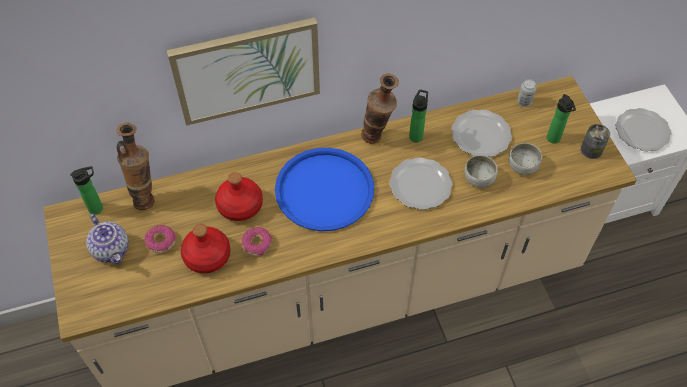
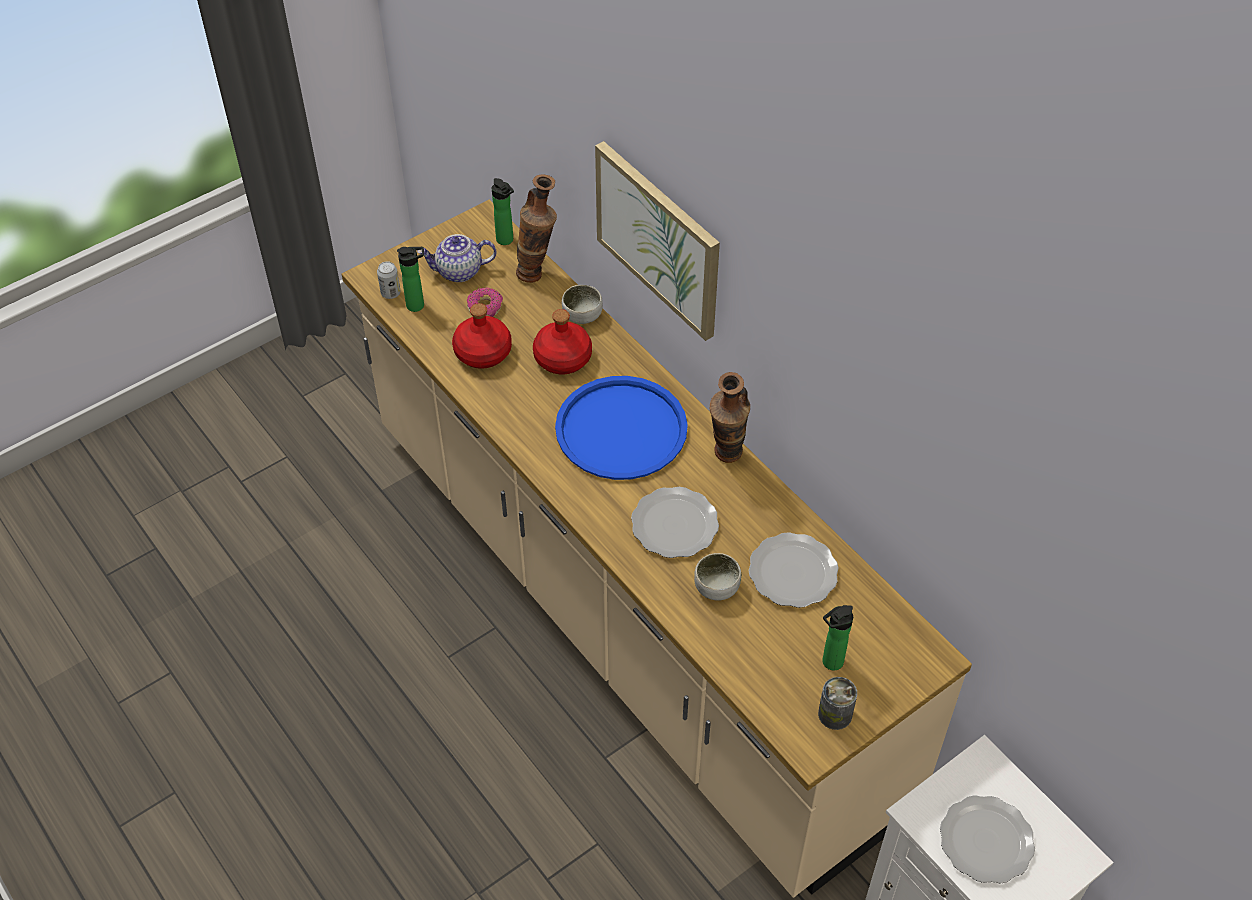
camera: 70 degrees right, 5 degrees down
(112, 249) = (459, 271): teapot -> teapot turned 45 degrees clockwise
(257, 244) = (517, 390): donut -> none
(416, 135) = (755, 500): bottle -> bottle (418, 305)
(522, 165) = (763, 633): bowl -> bowl (582, 315)
(524, 102) = (882, 611): can -> can (390, 293)

